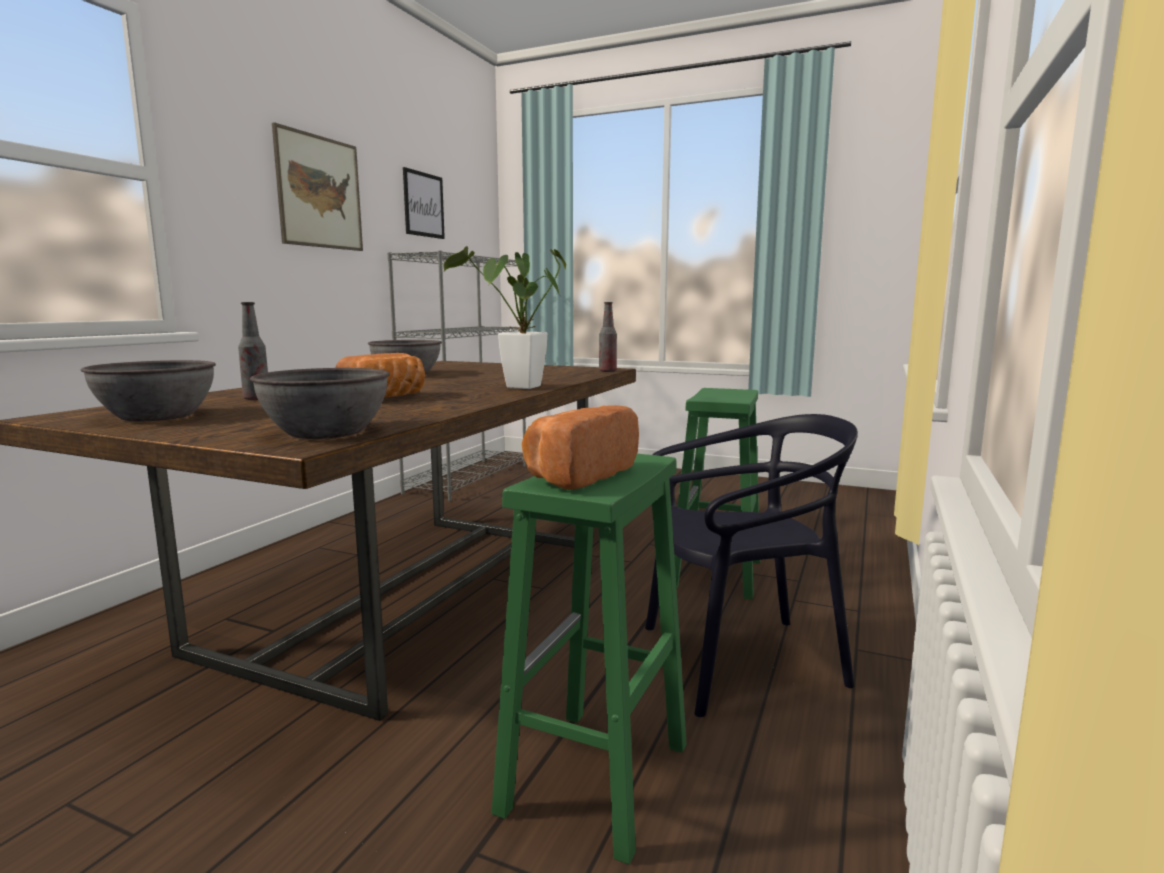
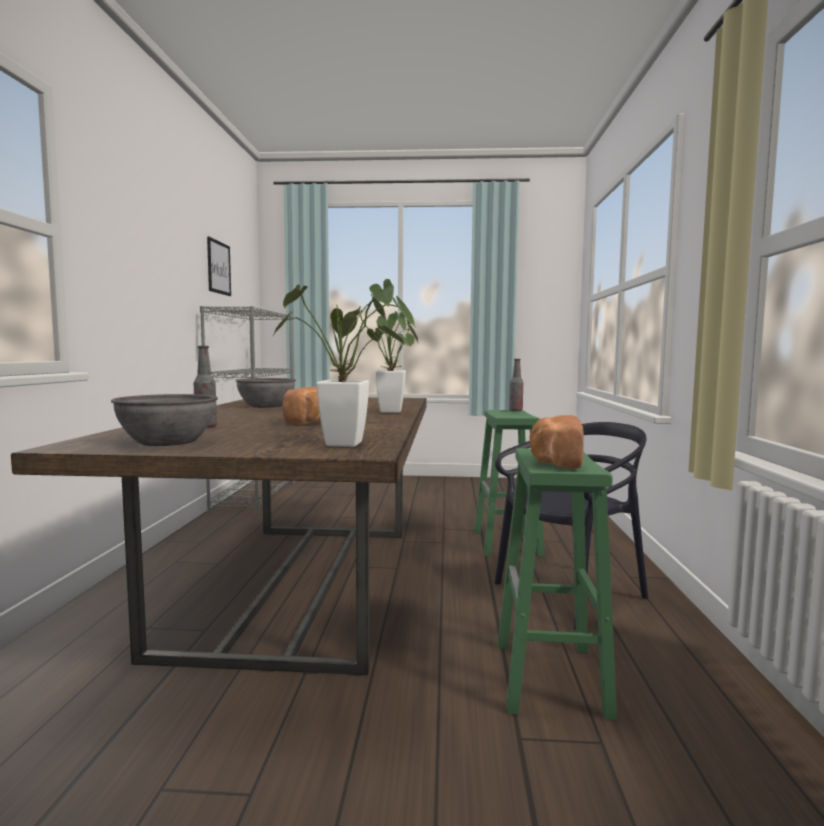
camera: 20 degrees left, 5 degrees down
(319, 192) = (159, 254): picture -> none
(326, 432) = (353, 444): grey bowl -> potted plant
(607, 371) = (413, 400): bottle -> bottle (515, 410)

